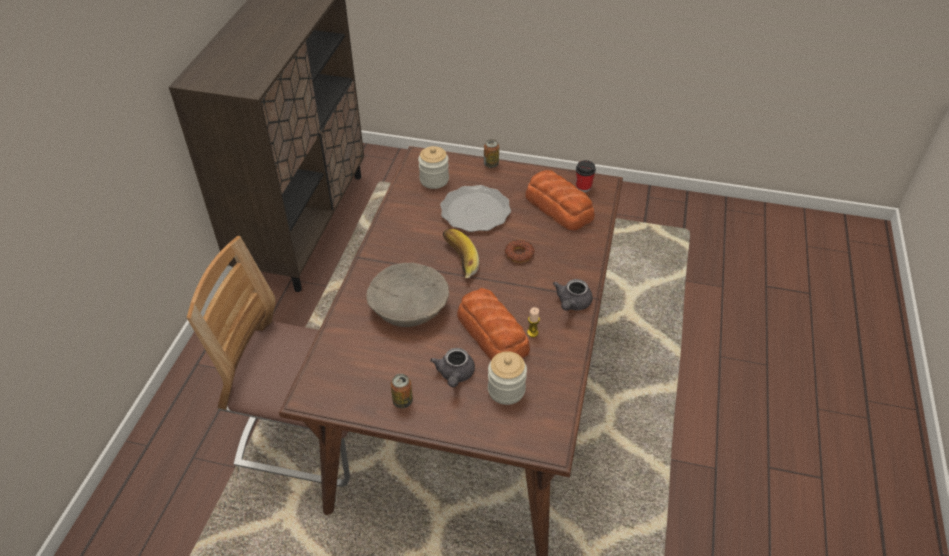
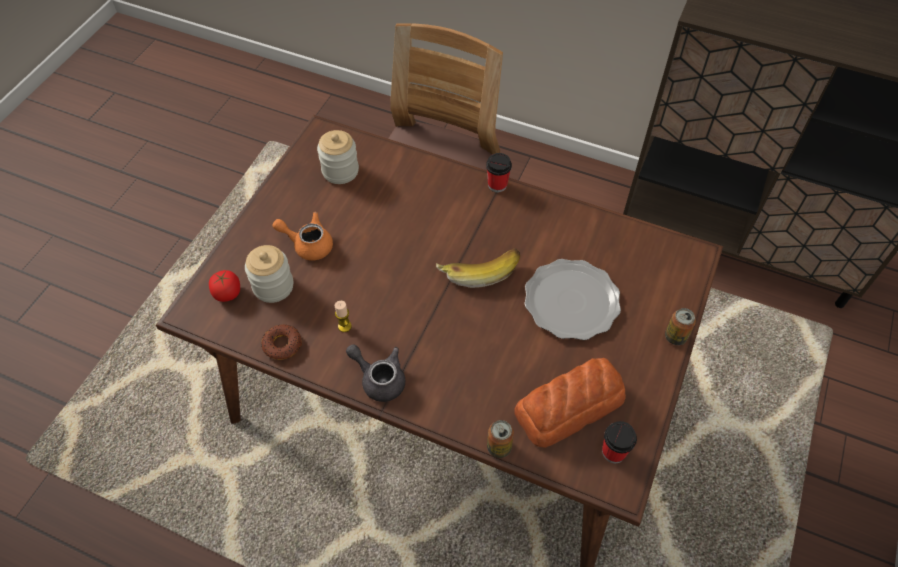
camera: 100 degrees right, 10 degrees up
(366, 260) = (497, 185): none -> cup
(402, 401) = (290, 199): can -> can (499, 447)
(409, 307) = (415, 216): beige bowl -> none
(434, 180) = (641, 264): jar -> jar (340, 171)
(455, 375) = (308, 244): grey teapot -> orange teapot
(493, 334) = (353, 287): bread -> none
(519, 254) = (480, 337): donut -> donut (282, 344)
(522, 422) = (227, 293): none -> tomato

